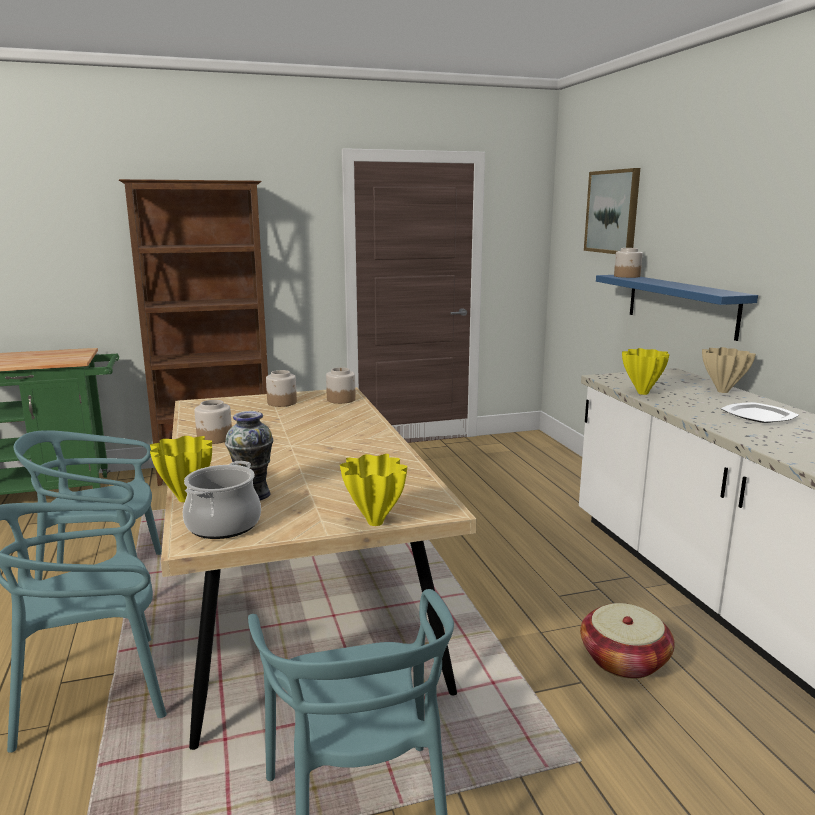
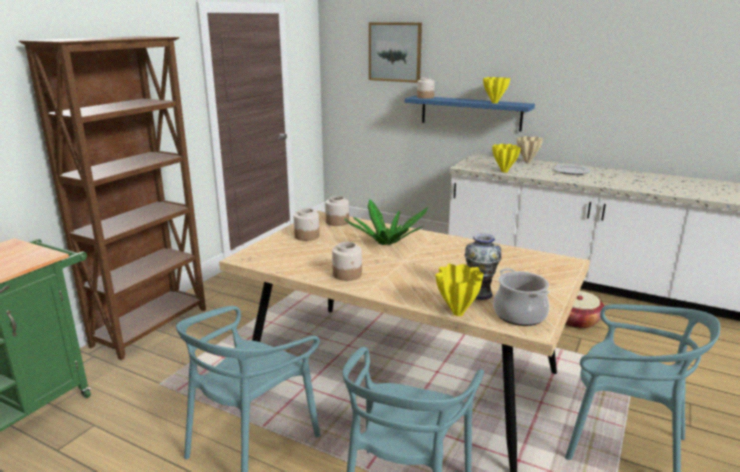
camera: 45 degrees left, 5 degrees up
(323, 427) = (386, 243): none -> potted plant
(374, 522) = (566, 280): yellow vase -> yellow vase (494, 103)

